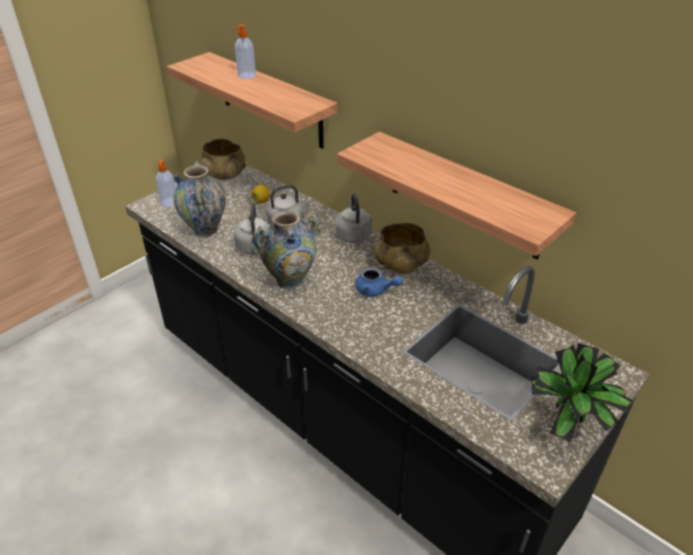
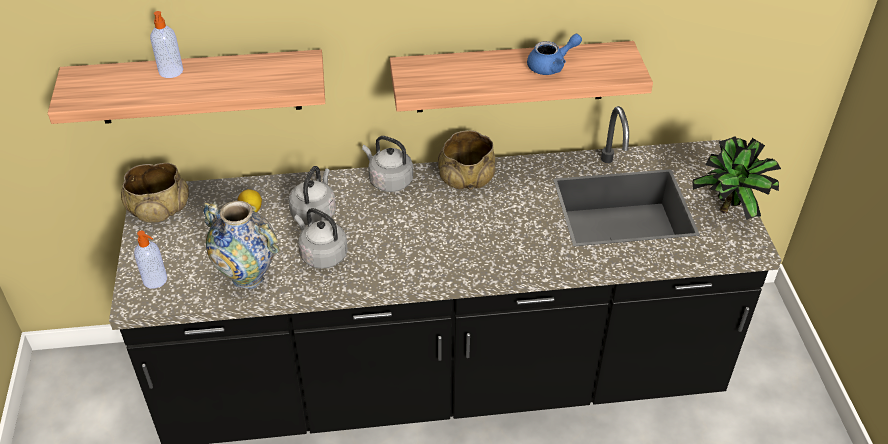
camera: 50 degrees left, 5 degrees up
(290, 280) = (407, 260): vase -> none
(375, 290) = (483, 215): blue teapot -> blue teapot (551, 66)

